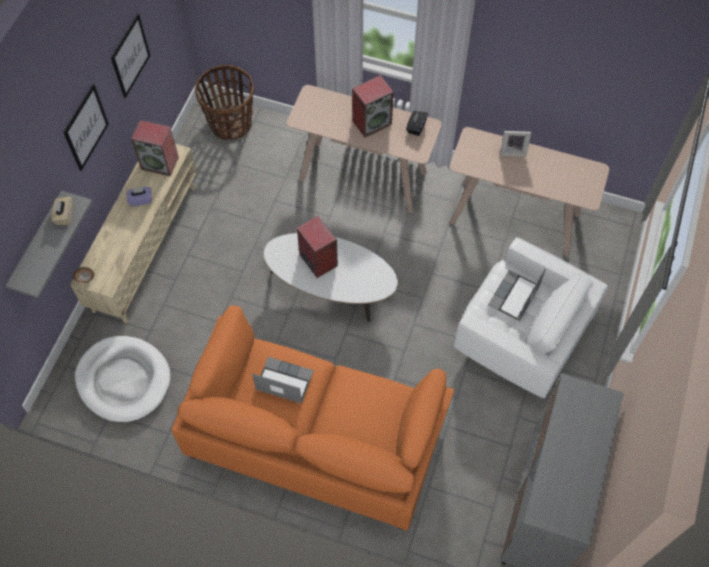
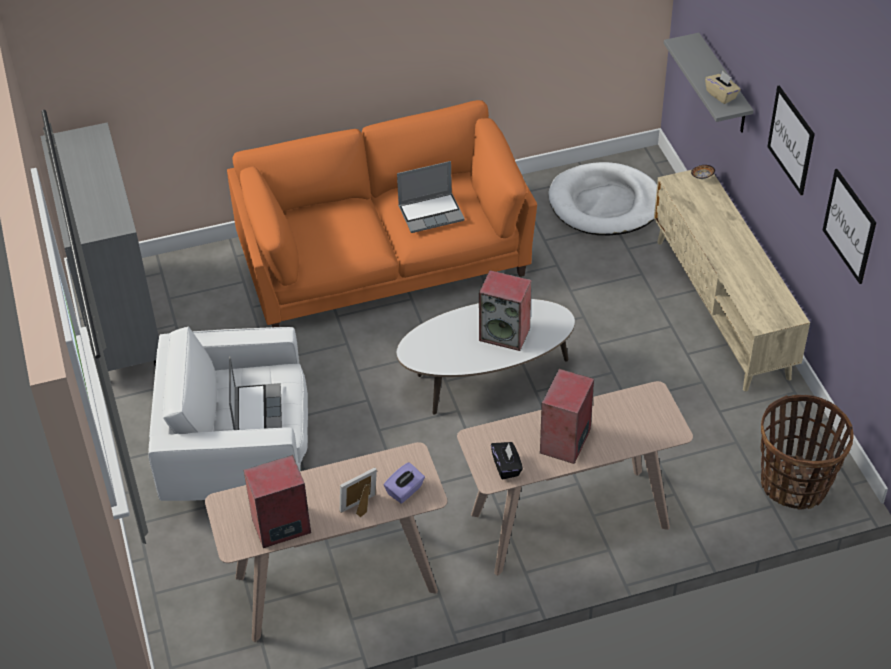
camera: 145 degrees right, 15 degrees down
(140, 200) = (738, 261): purple tissue box -> purple tissue box (405, 491)
(160, 163) = (765, 303): speaker -> speaker (280, 527)

